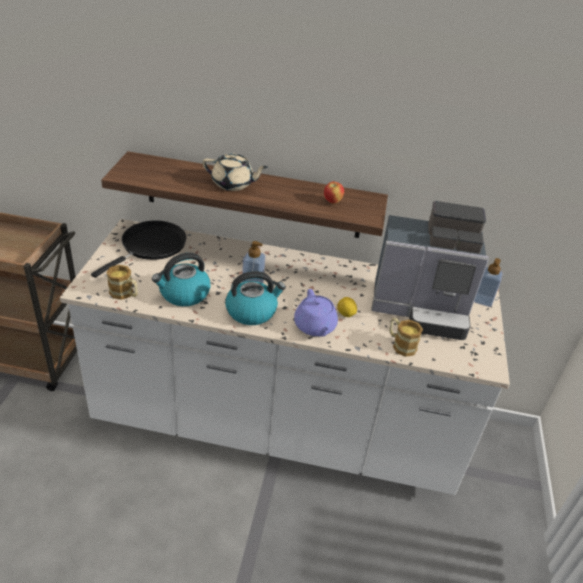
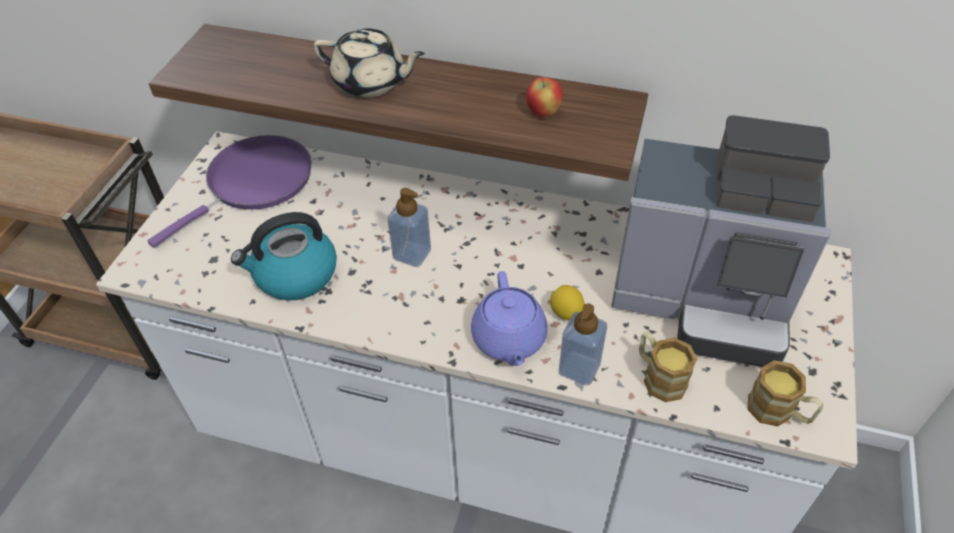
camera: 10 degrees right, 10 degrees up
(125, 294) = (199, 277): mug -> mug (778, 412)
(150, 246) = (254, 183): black frying pan -> purple frying pan
(252, 311) = (404, 308): kettle -> none
(483, 300) = (819, 280): soap dispenser -> soap dispenser (579, 368)

